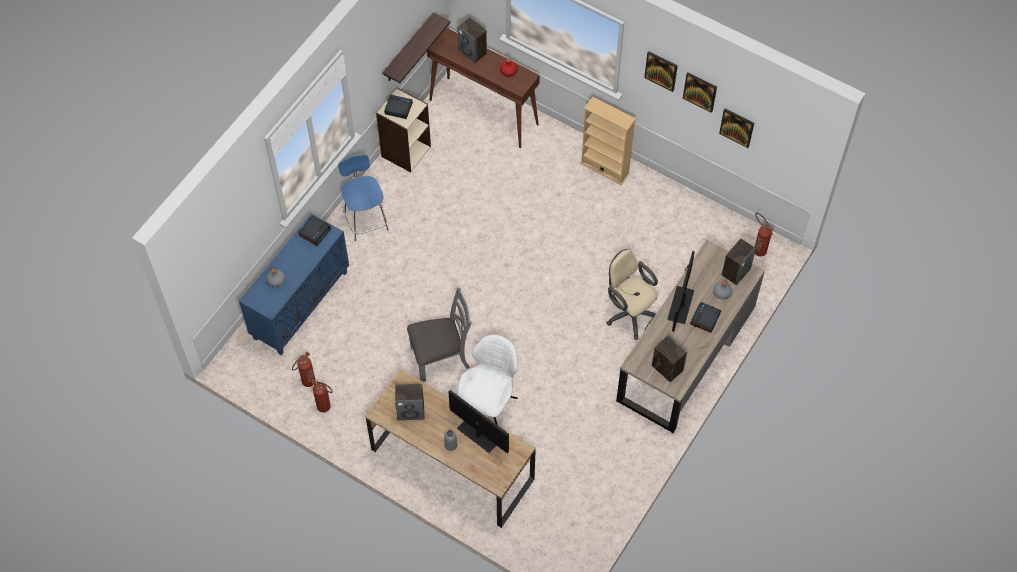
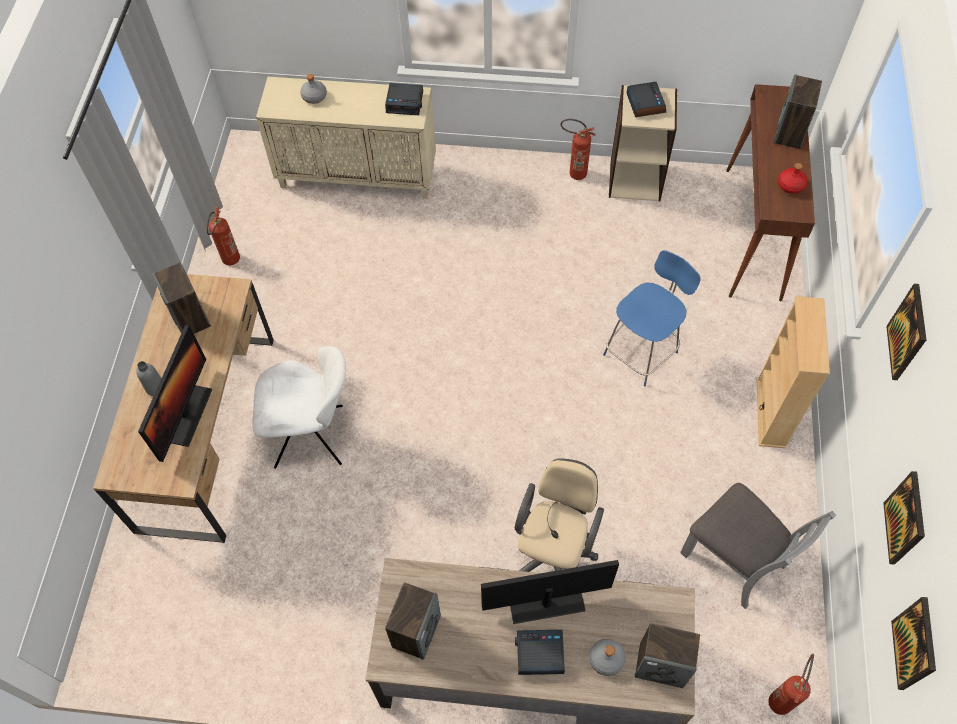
camera: 65 degrees right, 0 degrees up
(300, 304) = (358, 175): blue cabinet -> beige cabinet
(306, 384) = (254, 228): fire extinguisher -> fire extinguisher (573, 173)
(366, 220) = (511, 184): blue chair -> blue chair (642, 351)
(408, 49) = (725, 53): shelf -> none
(440, 357) = (359, 348): grey chair -> grey chair (735, 559)
(700, 91) = (915, 412): picture -> picture (915, 644)

